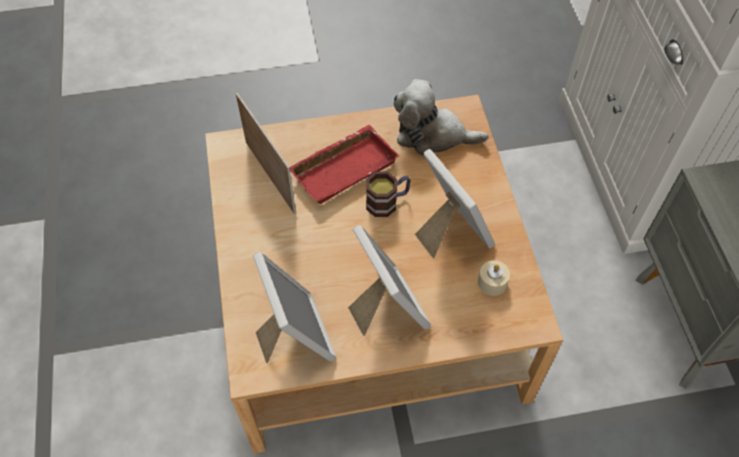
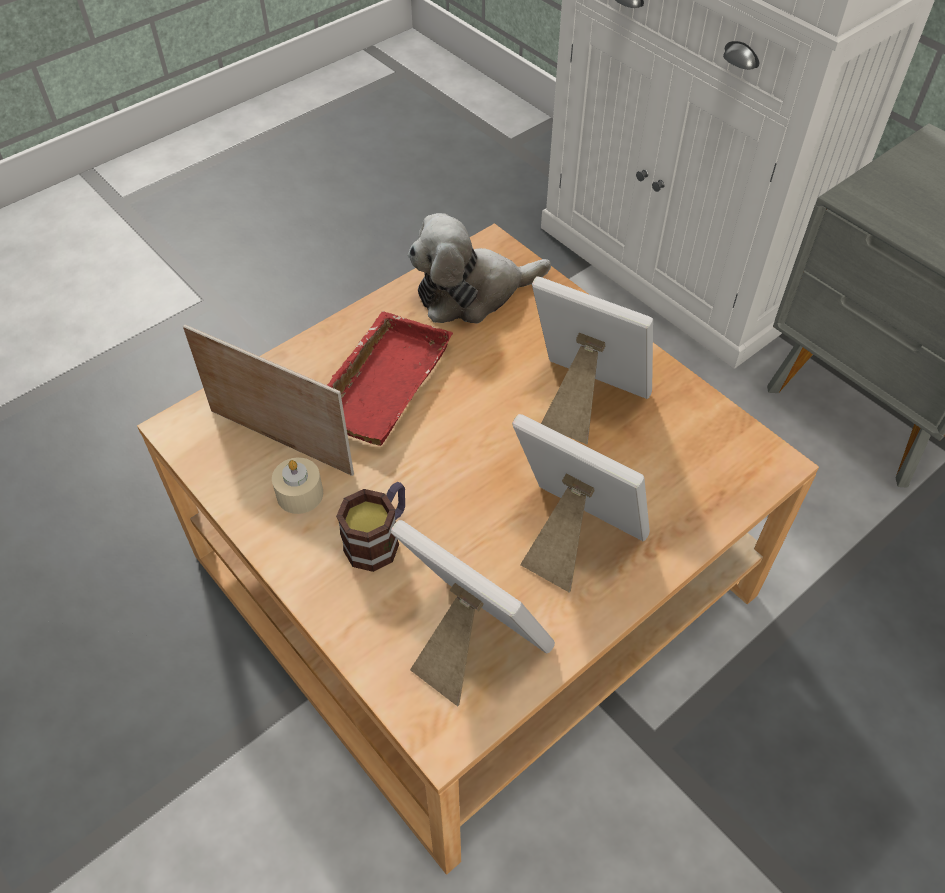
camera: 30 degrees left, 5 degrees down
(387, 202) = (473, 401): mug -> mug (379, 538)
(492, 282) = (683, 439): beige candle -> beige candle (300, 494)

